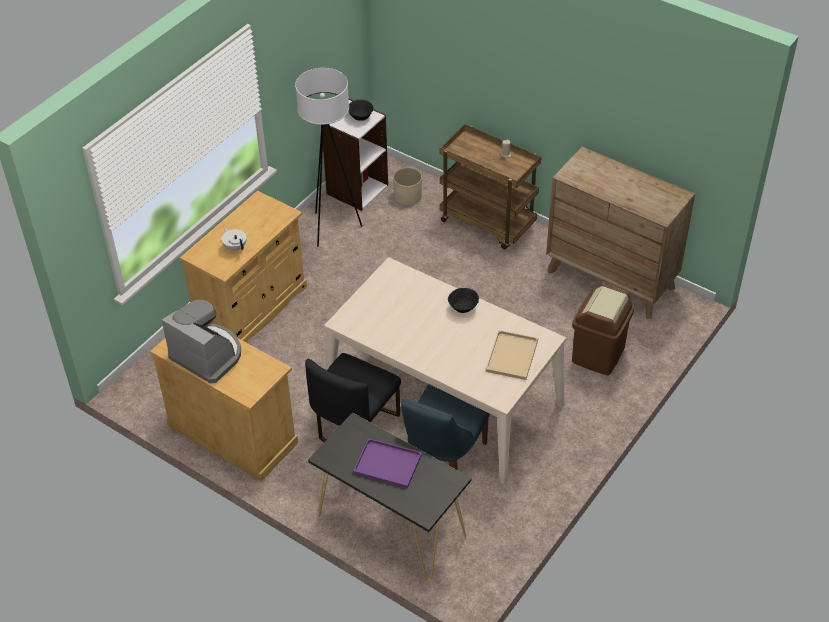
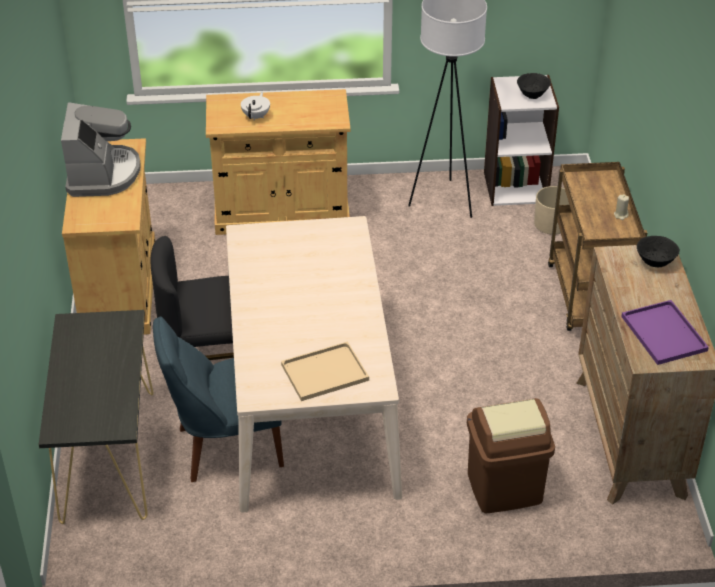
camera: 50 degrees right, 5 degrees down
(389, 464) = (100, 370): purple tray -> purple tray (665, 334)
(463, 308) = (354, 302): black bowl -> black bowl (655, 262)

